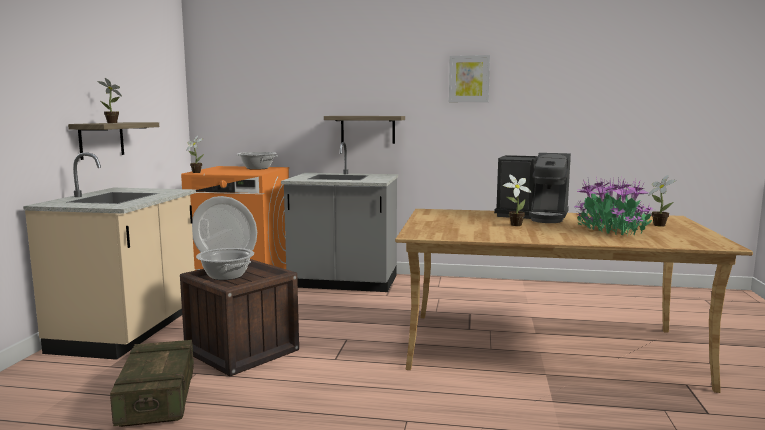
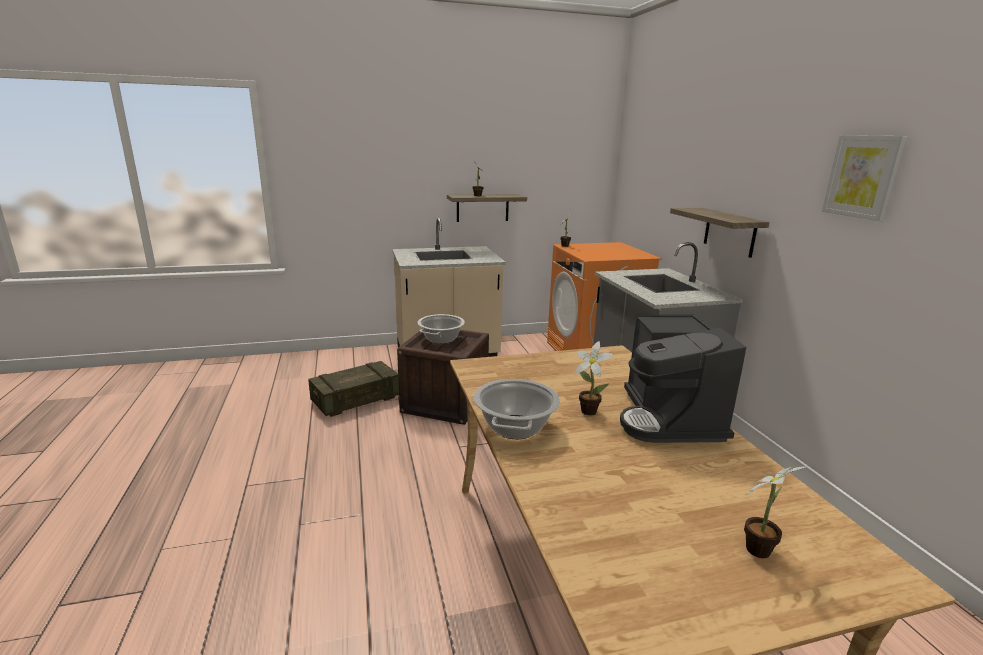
camera: 65 degrees right, 10 degrees up
(257, 168) = (627, 252): cooking pot -> cooking pot (515, 427)
(611, 230) = (637, 491): potted plant -> none

